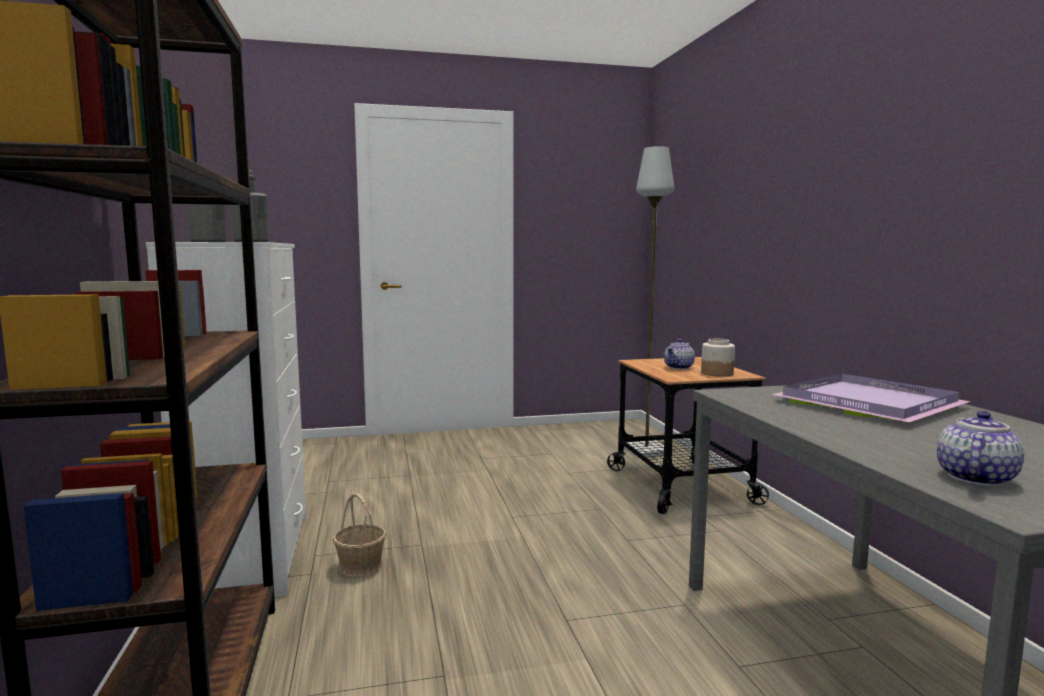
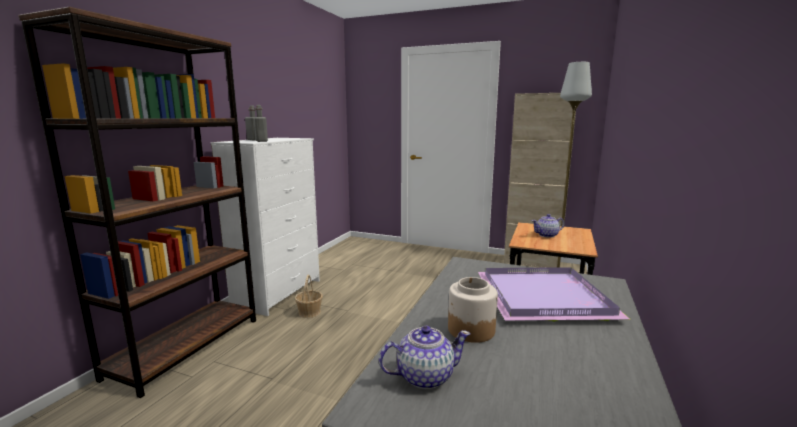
camera: 35 degrees right, 5 degrees up
(581, 428) = (531, 263): none -> beige cabinet
(716, 373) = (563, 245): jar -> jar (471, 329)

